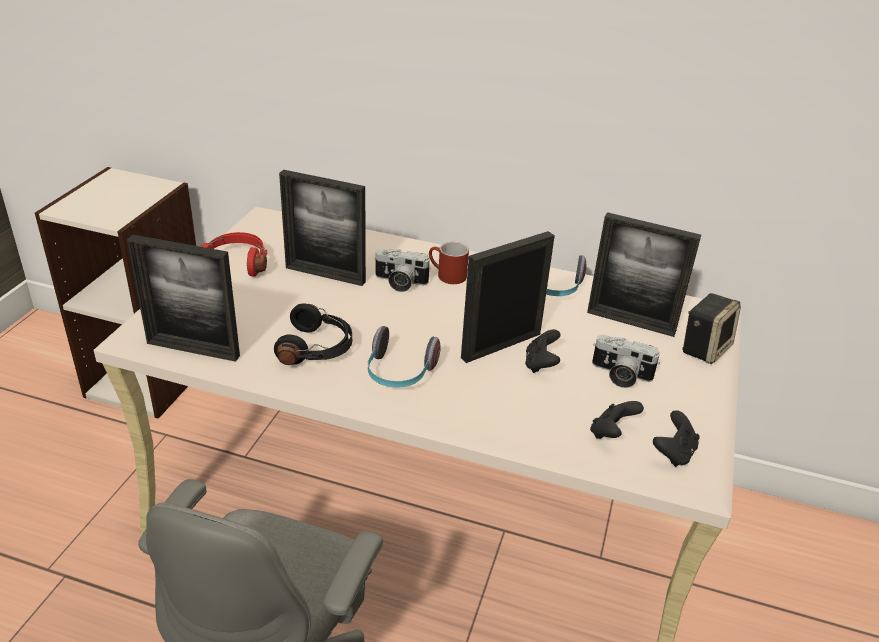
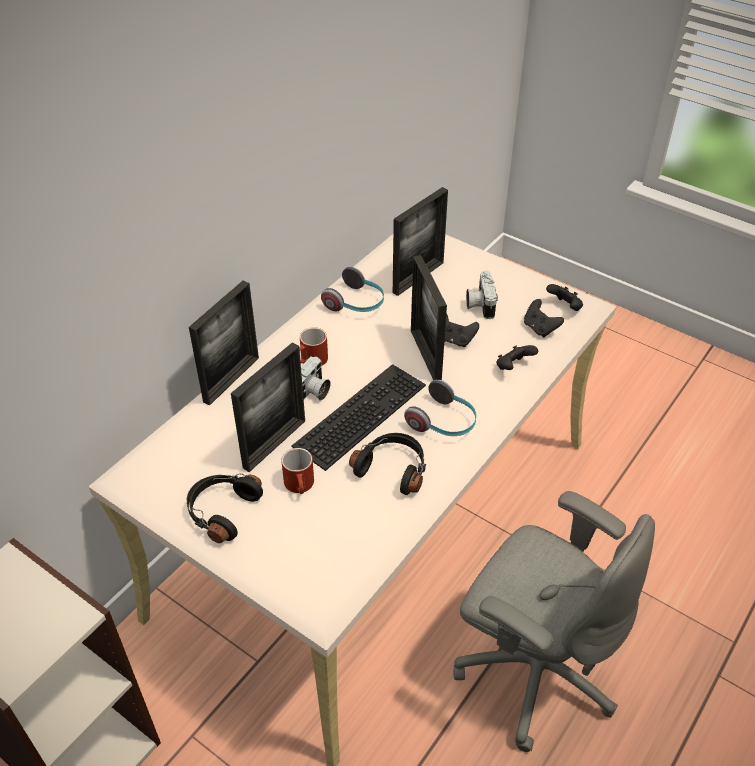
camera: 70 degrees left, 10 degrees up
(193, 349) = (366, 559): picture frame -> picture frame (231, 379)
(236, 263) = (222, 511): red headphones -> black headphones
(277, 297) = (301, 486): none -> red mug
(388, 315) = (359, 413): none -> keyboard
(522, 417) = (513, 367): none -> black game controller
(620, 375) = (479, 304): camera -> camera turned 135 degrees clockwise
(705, 348) = (461, 253): speaker -> none

